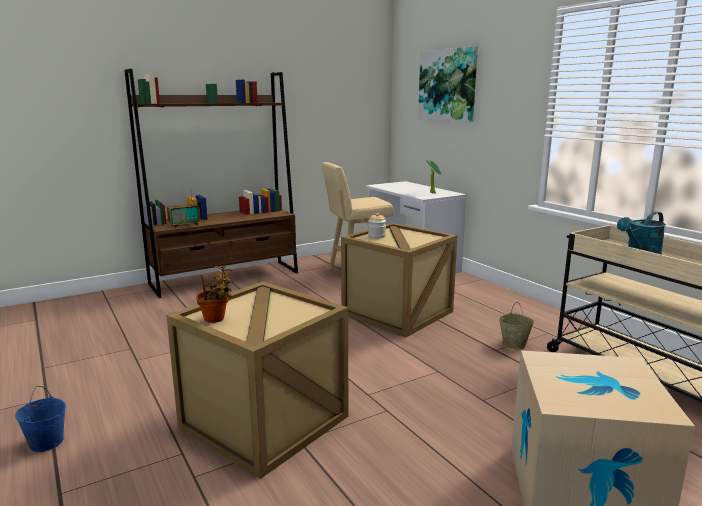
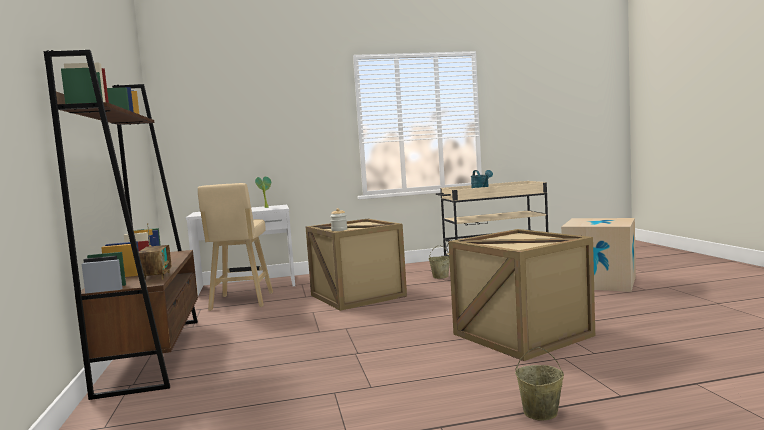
camera: 70 degrees left, 10 degrees down
(46, 442) = (540, 413): blue bucket -> beige bucket
(216, 319) = (525, 247): potted plant -> none
(447, 85) = (243, 111): picture -> none

